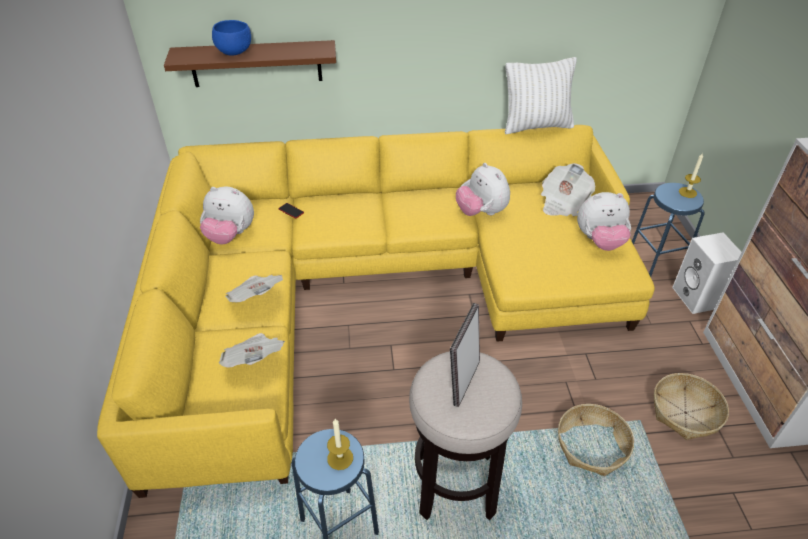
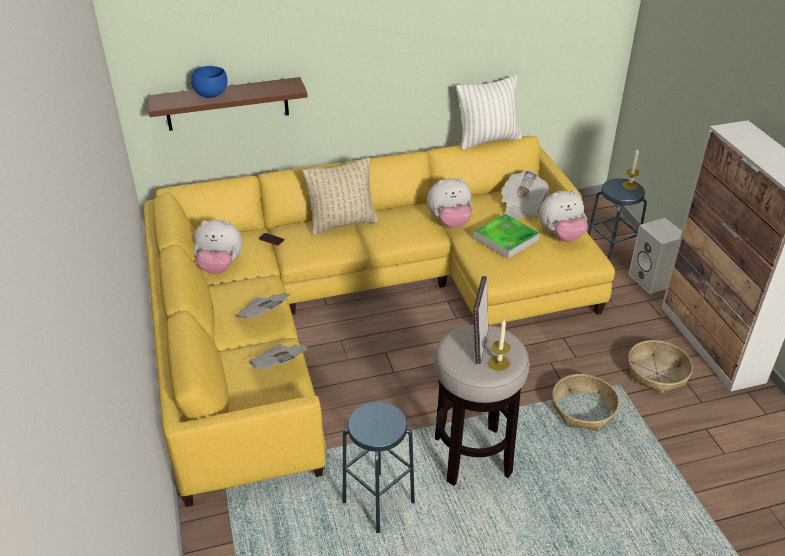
camera: 10 degrees left, 5 degrees down
(340, 458) = (386, 421): candle -> candle (499, 363)
(368, 201) = (342, 223): none -> beige pillow
(481, 212) = (450, 222): plush toy -> plush toy turned 60 degrees counterclockwise
(537, 238) = (506, 239): none -> tray

